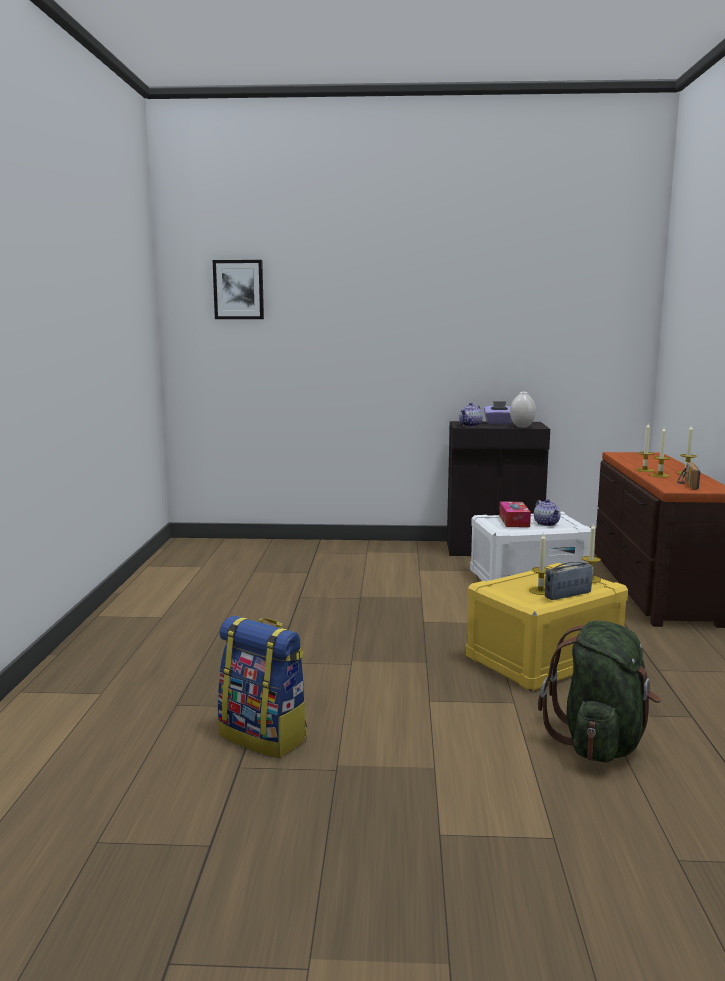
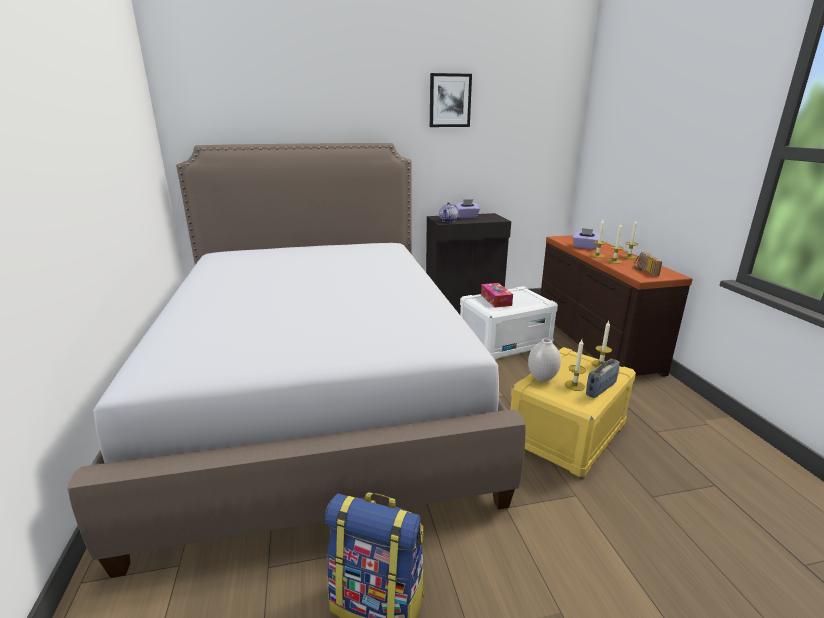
camera: 15 degrees left, 10 degrees up
(238, 289) = (236, 103): picture -> picture (450, 100)
(278, 599) = (318, 392): none -> bed
(522, 427) = (489, 220): white vase -> white vase (542, 378)
(547, 523) = (521, 300): teapot -> none
(600, 742) = (673, 537): green backpack -> none
(640, 462) = (585, 247): none -> purple tissue box

